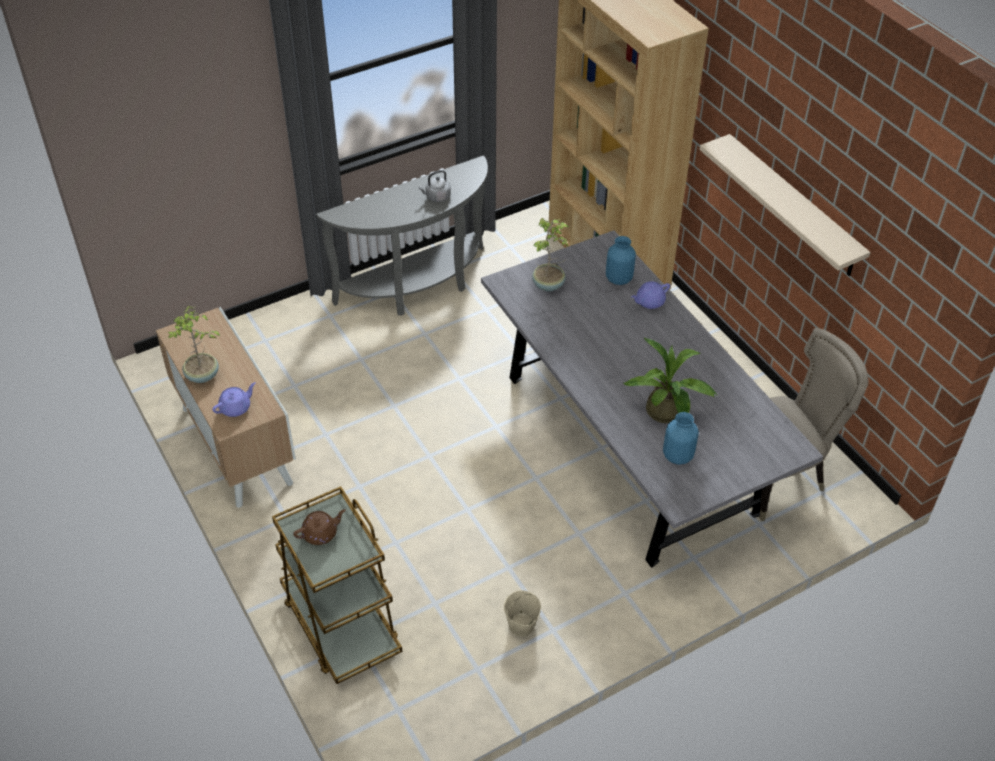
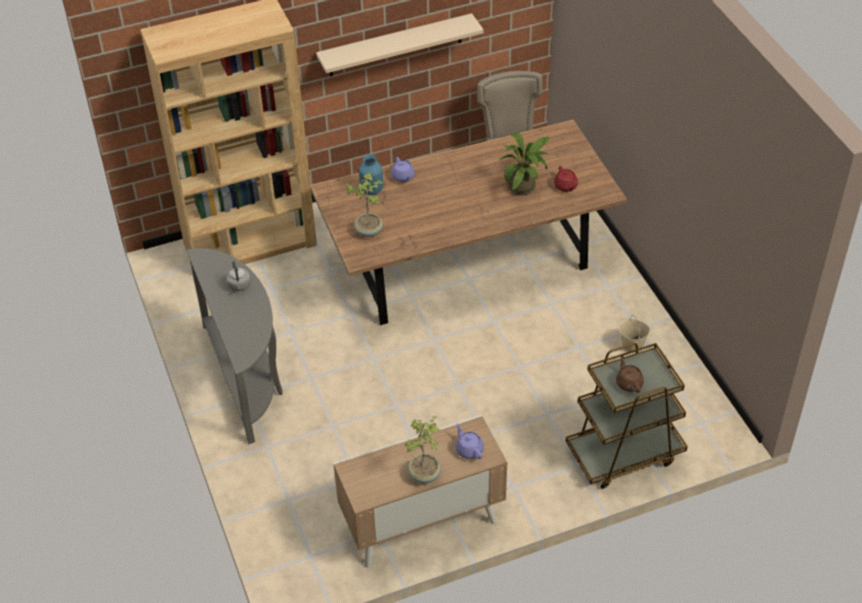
camera: 80 degrees left, 0 degrees up
(630, 442) = (466, 261): grey dining table -> brown dining table
(678, 456) = (565, 186): blue vase -> red teapot

